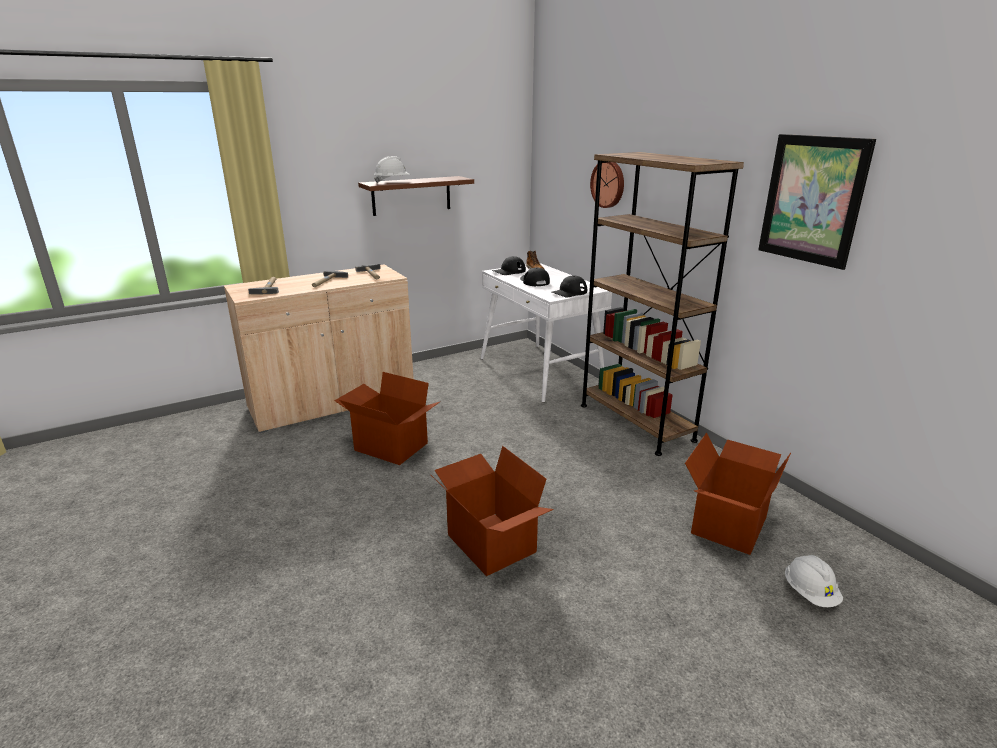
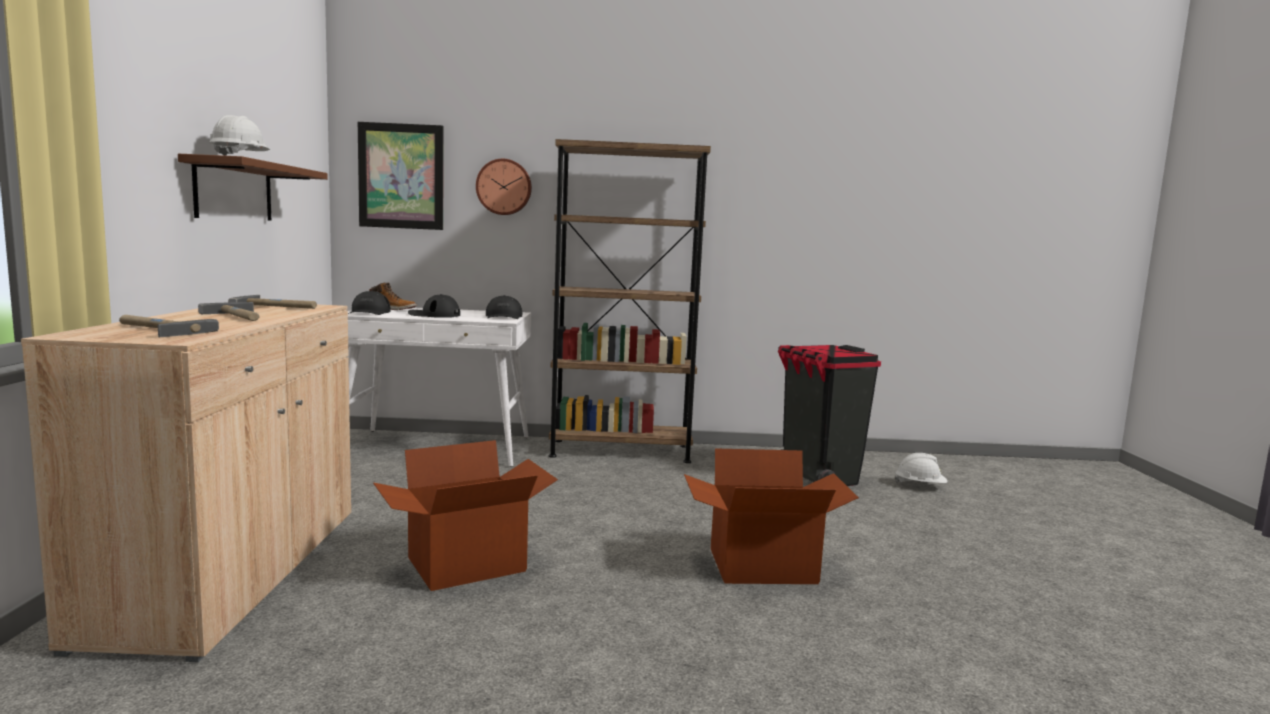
camera: 60 degrees left, 15 degrees down
(727, 524) = (818, 477): cardboard box -> black trash can
(812, 200) = (770, 183): picture -> picture (401, 176)

